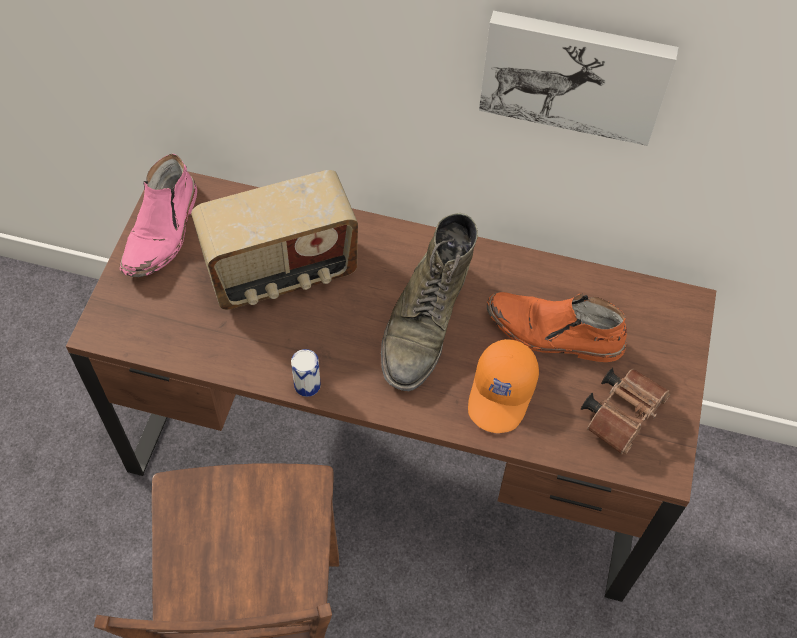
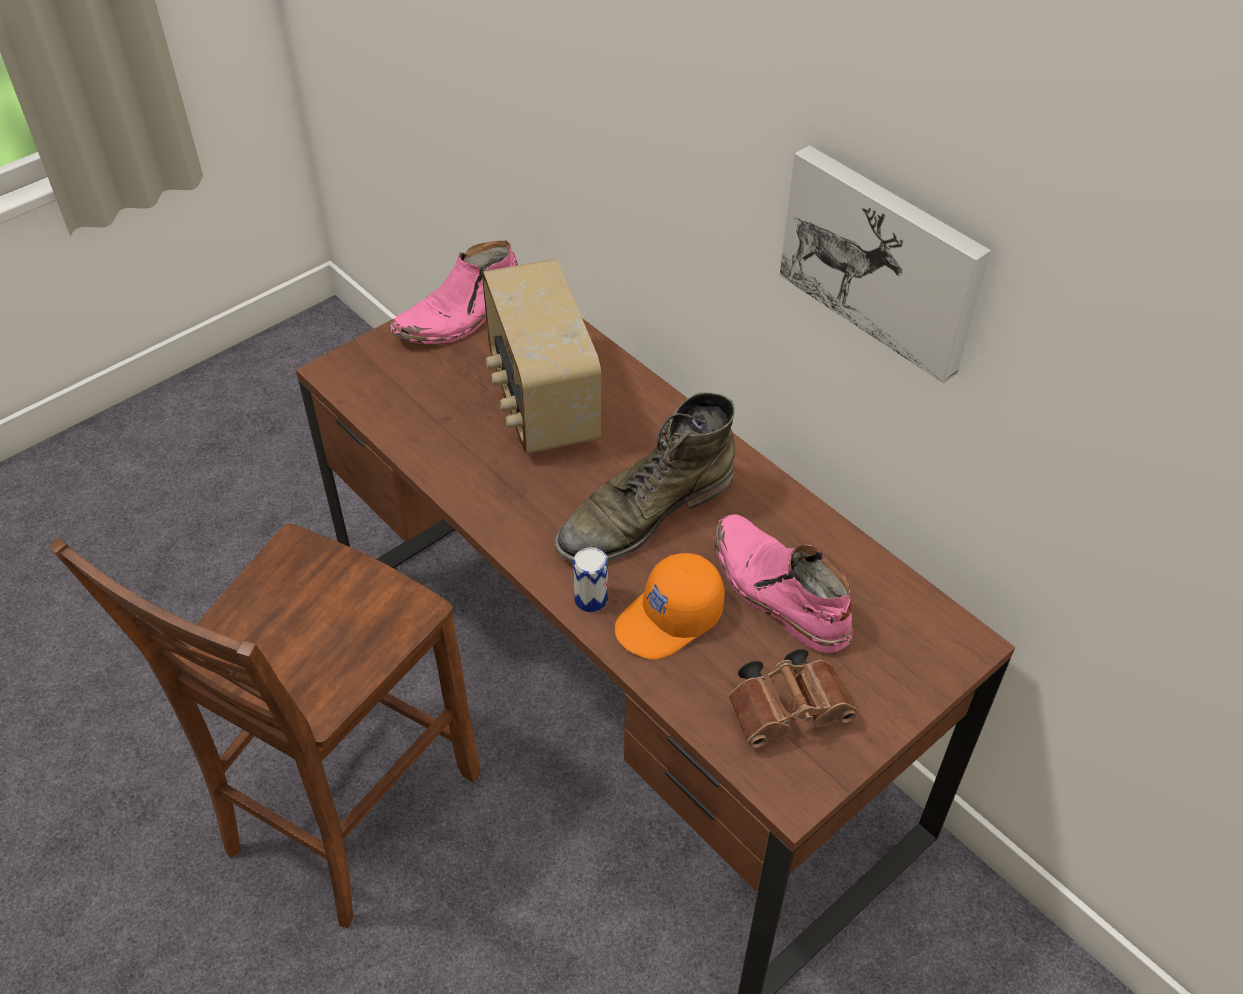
camera: 35 degrees right, 10 degrees down
(281, 273) = (540, 401): radio -> radio turned 60 degrees clockwise
(307, 385) = (478, 509): can -> can (591, 599)
(553, 333) = (777, 592): orange boot -> pink boot

